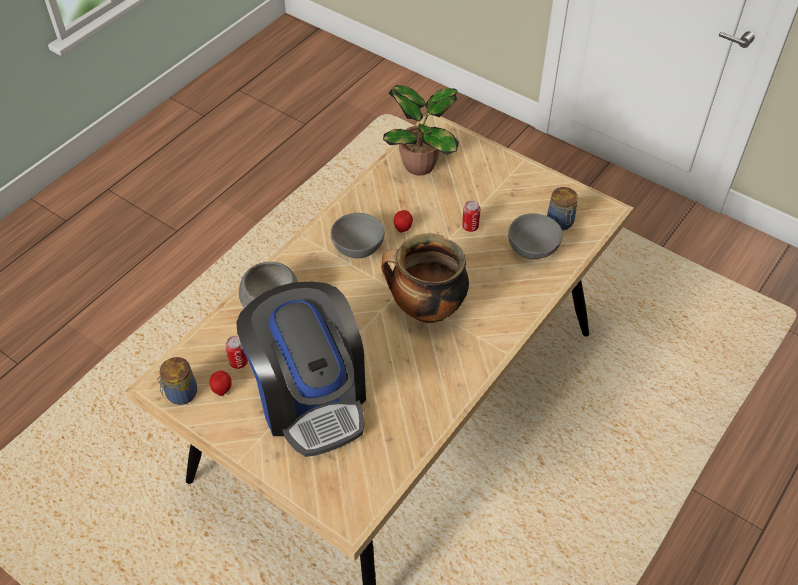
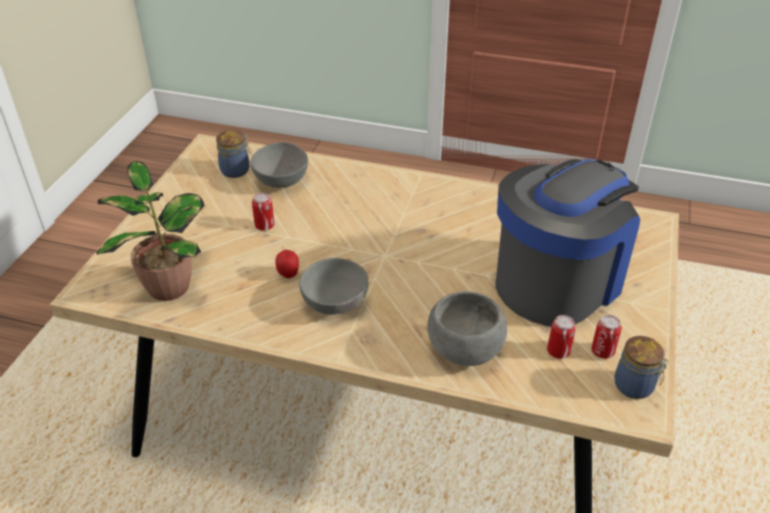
camera: 110 degrees left, 10 degrees down
(222, 390) = (602, 351): apple -> can
(426, 310) = (399, 231): cooking pot -> none

